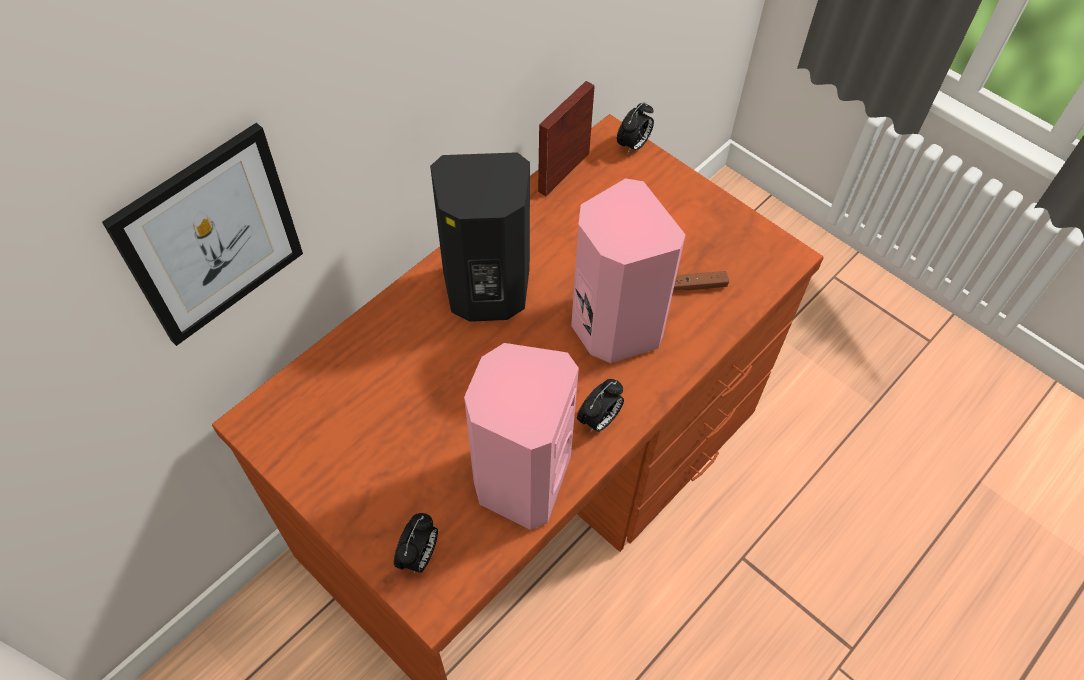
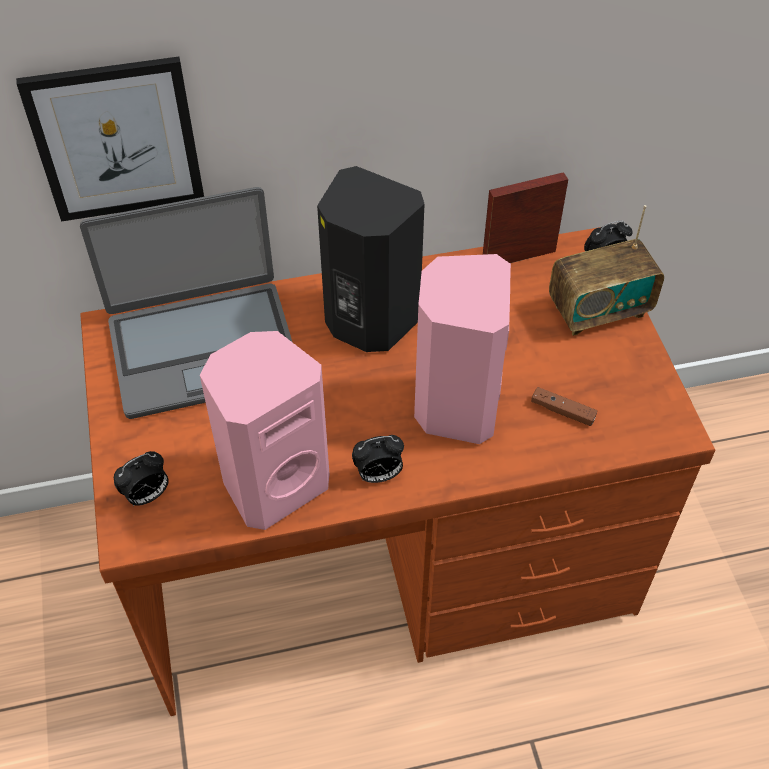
camera: 35 degrees right, 5 degrees down
(360, 393) = (203, 348): none -> laptop
(659, 187) = (598, 310): none -> radio

